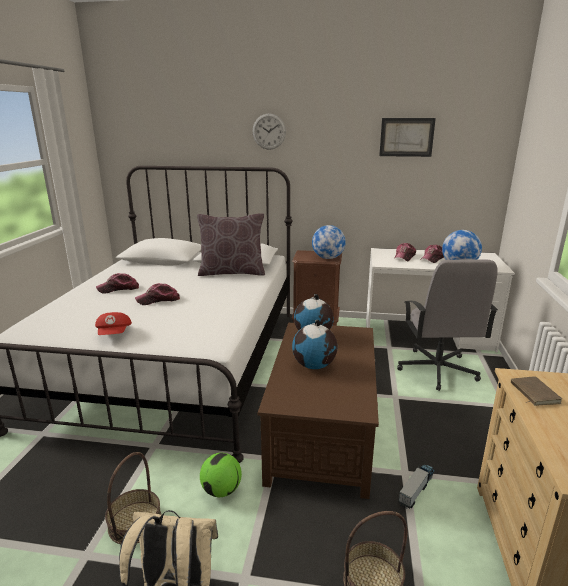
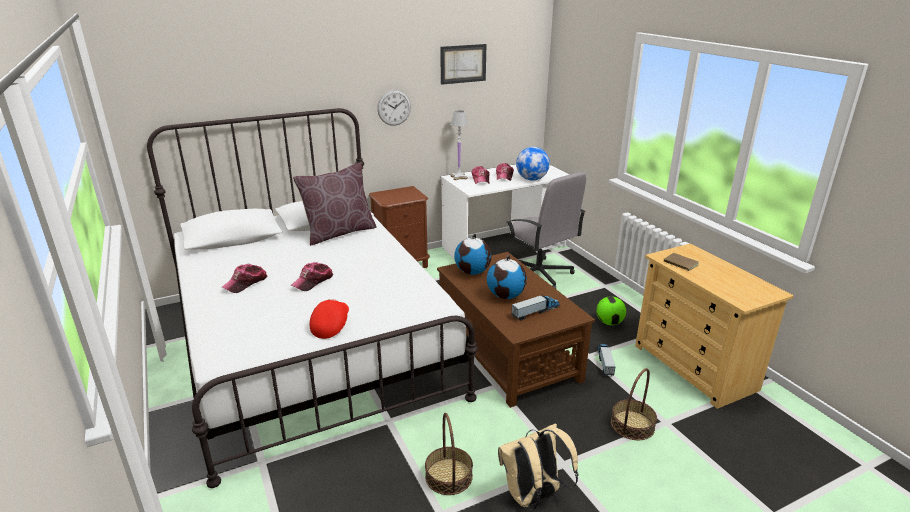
camera: 35 degrees left, 5 degrees up
(115, 334) = (330, 326): red cap -> red cap turned 120 degrees counterclockwise
(222, 490) = (485, 424): football -> football (609, 322)
(269, 131) = (328, 68): wall clock -> wall clock (394, 107)
(322, 391) = (536, 312): none -> toy truck
(328, 258) = (412, 195): globe -> none
(386, 251) = (459, 177): none -> white table lamp

